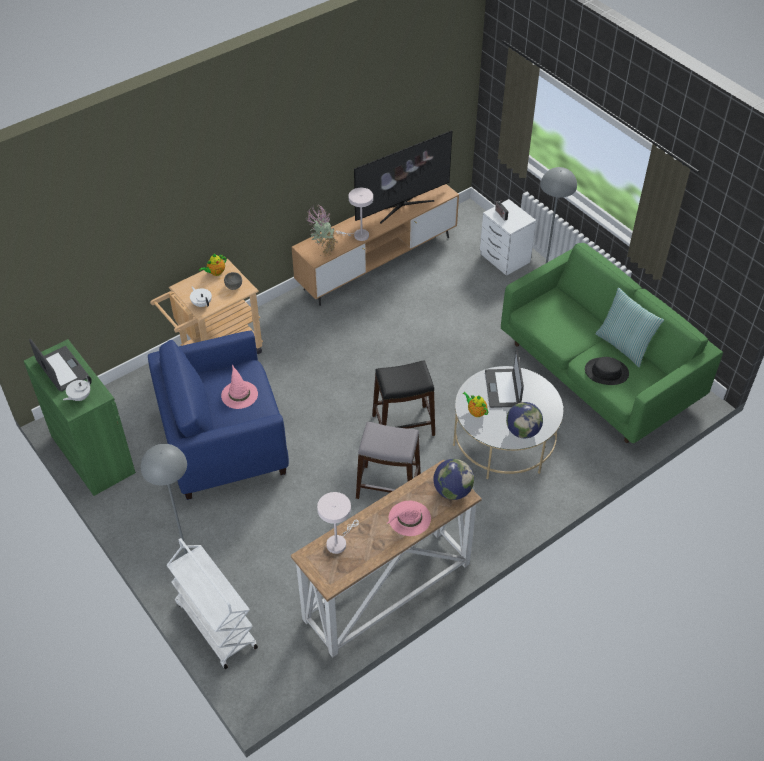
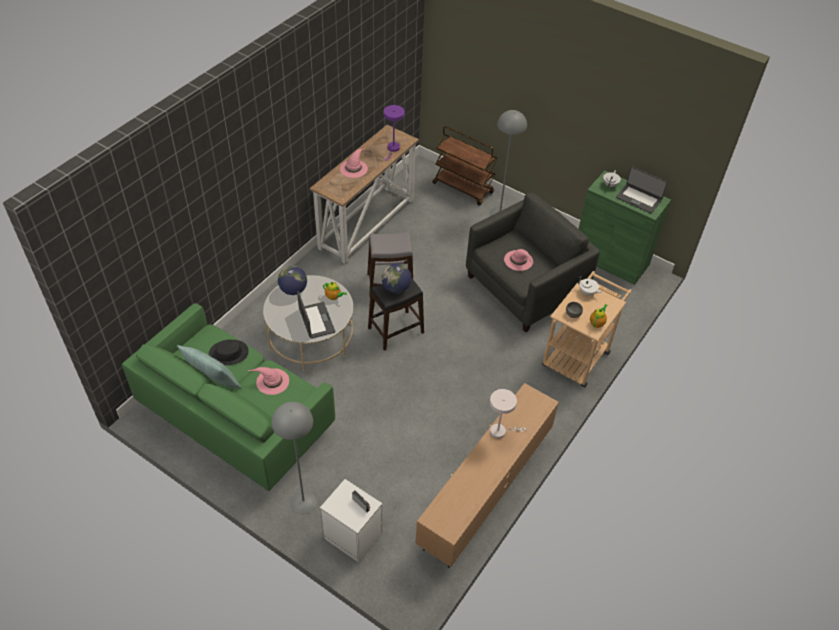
camera: 160 degrees right, 0 degrees up
(215, 624) = (463, 188): white cart -> brown cart
(224, 442) = (525, 287): blue armchair -> grey armchair
(323, 249) = (526, 405): potted plant -> none
(338, 542) = (392, 149): white table lamp -> purple table lamp
(401, 206) = (473, 484): television -> none
(452, 491) = (330, 188): globe -> globe (396, 288)
(562, 334) = (272, 381): none -> pink hat

